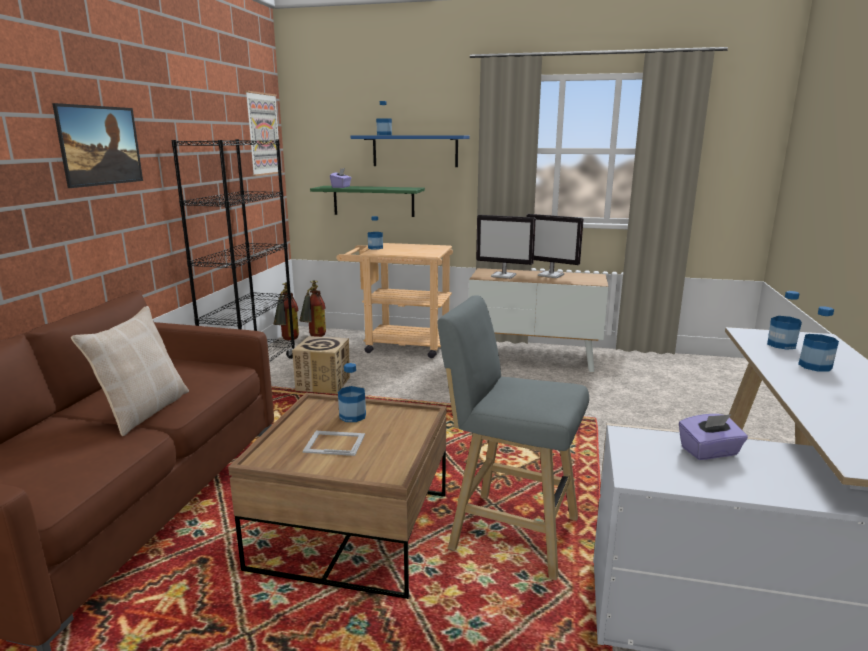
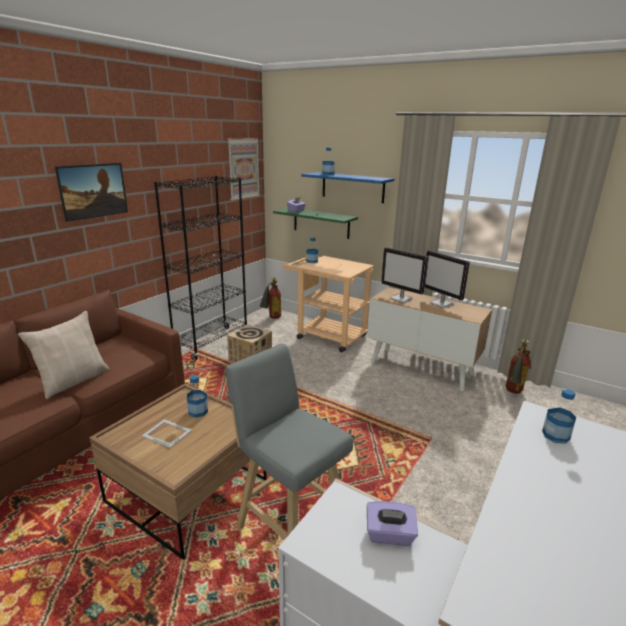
camera: 20 degrees right, 5 degrees up
(287, 340) = (252, 318): fire extinguisher -> fire extinguisher (512, 393)
(815, 366) = (561, 471): bottle -> none

